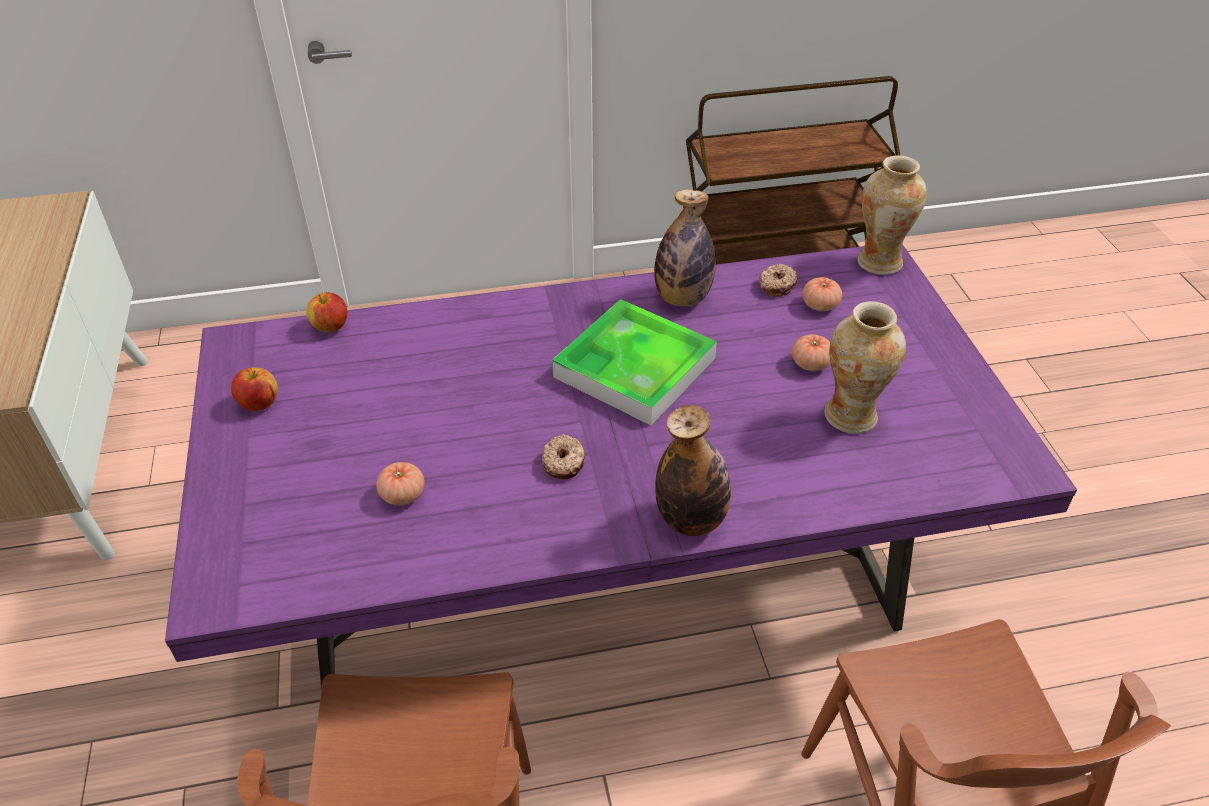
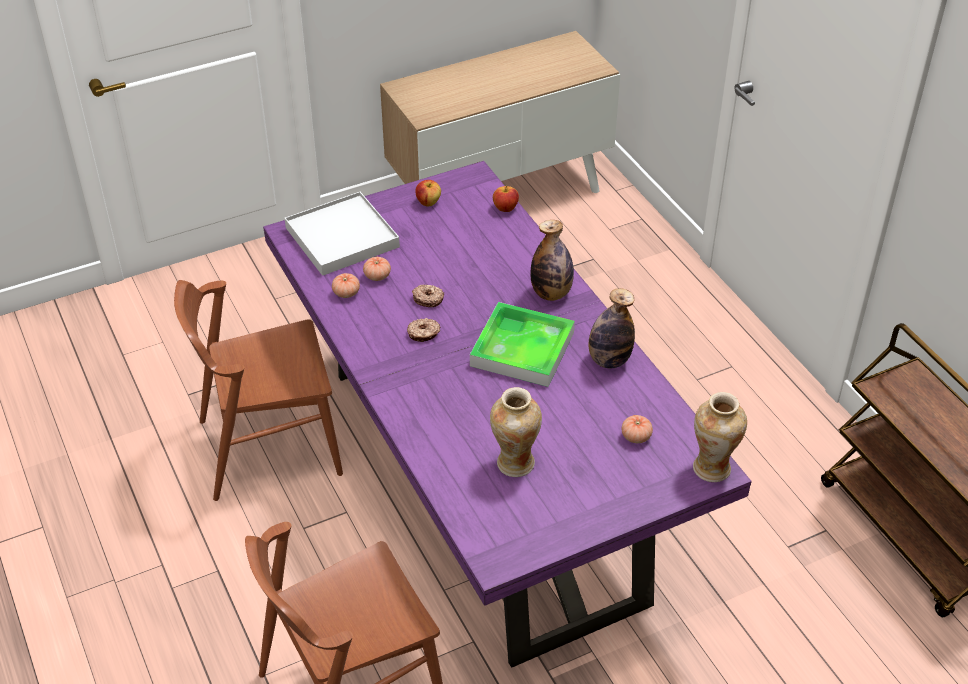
camera: 75 degrees right, 0 degrees up
(277, 524) = (342, 237): none -> white tray
(691, 520) = (394, 396): bottle -> bottle (551, 293)
(776, 285) = (649, 409): donut -> donut (428, 299)
(810, 363) = (563, 437): tomato -> tomato (346, 293)

